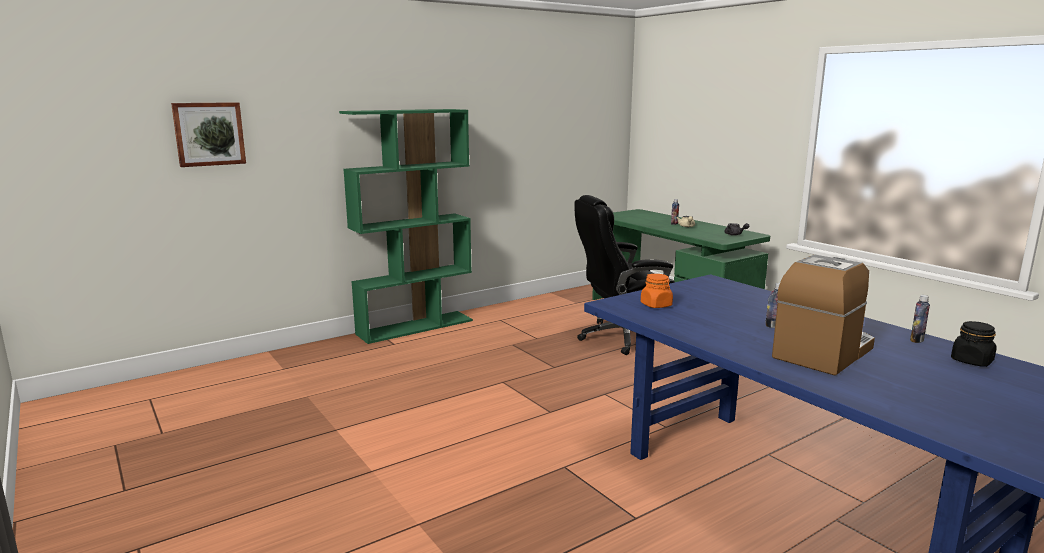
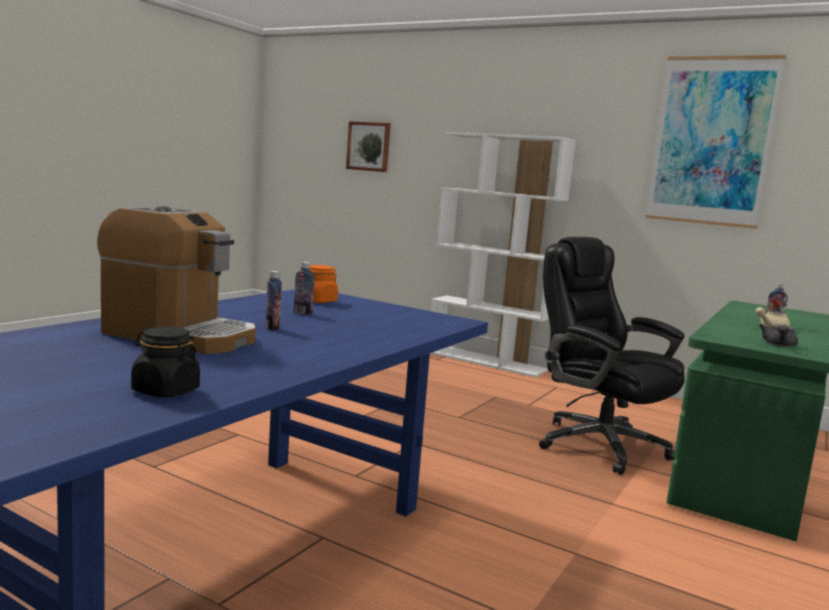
camera: 65 degrees right, 5 degrees down
(415, 327) = (486, 361): green bookcase -> white bookcase
(541, 103) = (712, 141): none -> picture
(916, 340) = (252, 376): bottle -> bottle (302, 313)

